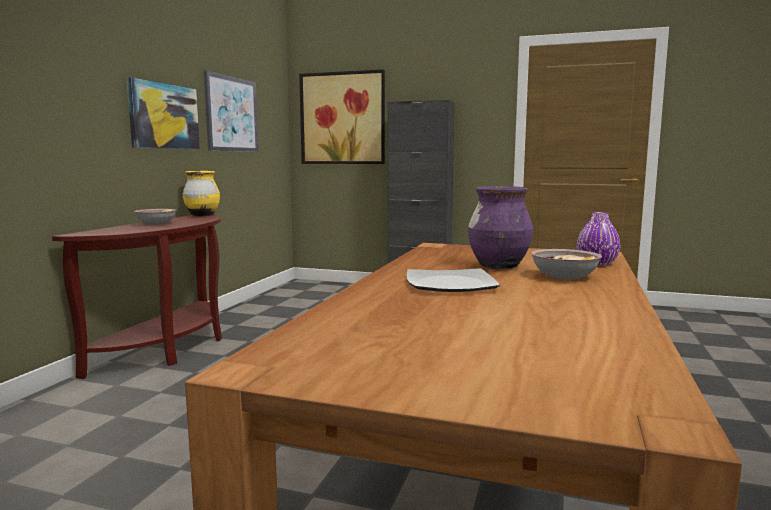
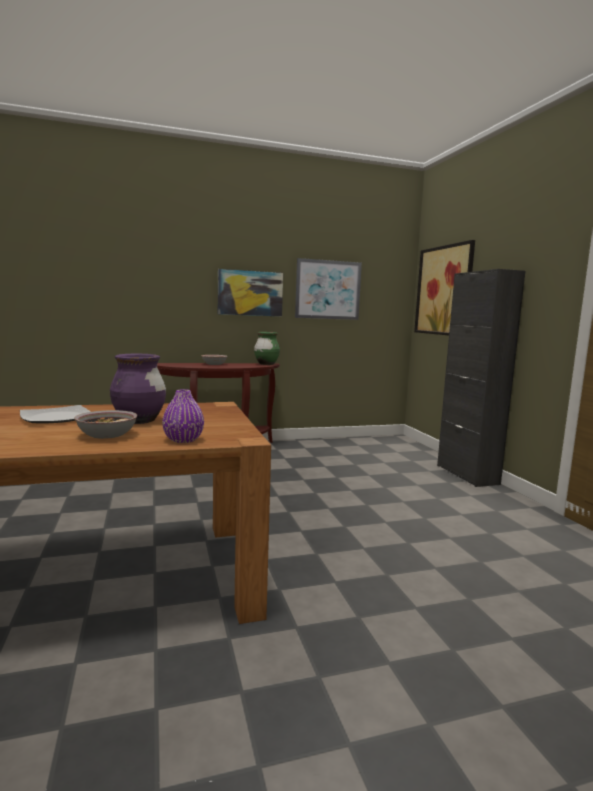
camera: 55 degrees right, 0 degrees up
(202, 215) = (266, 364): yellow vase -> green vase

